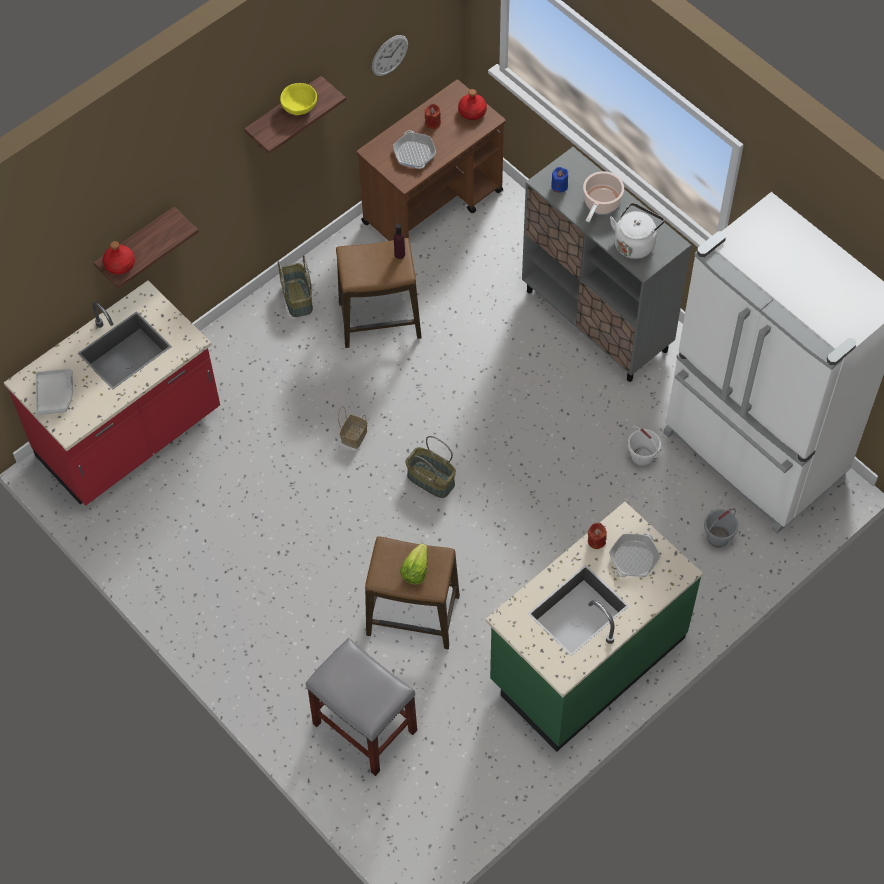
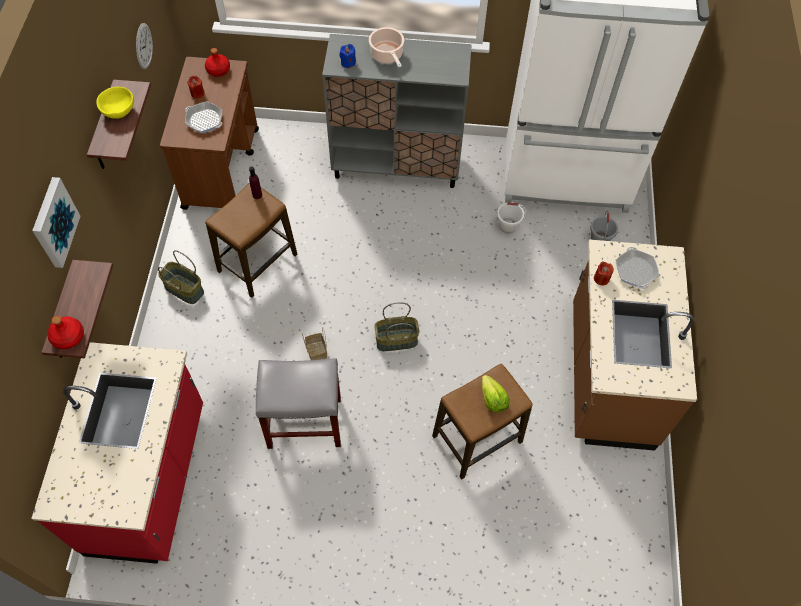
camera: 45 degrees left, 0 degrees up
(55, 395) = (91, 492): grey tray -> none
(168, 169) = (53, 222): none -> picture
(363, 727) = (525, 545): grey stool -> grey stool (304, 423)
(586, 659) = (608, 375): green counter -> brown counter
(635, 242) = (436, 65): white kettle -> none

